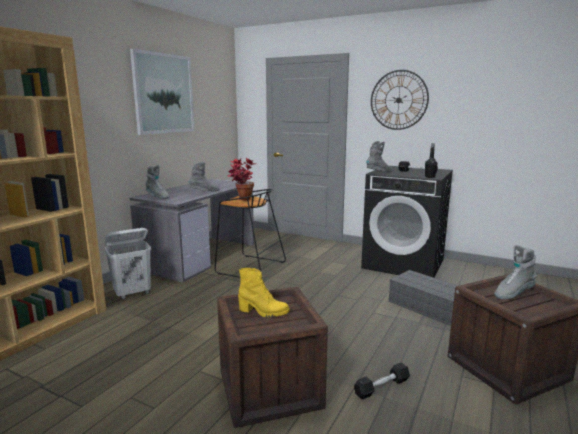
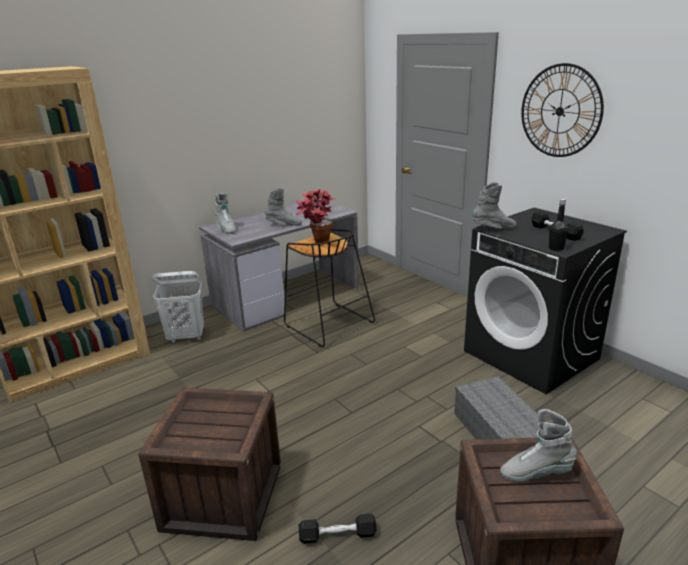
camera: 25 degrees right, 10 degrees up
(164, 94) = (246, 99): picture -> none
(263, 312) = (208, 420): yellow boot -> none

